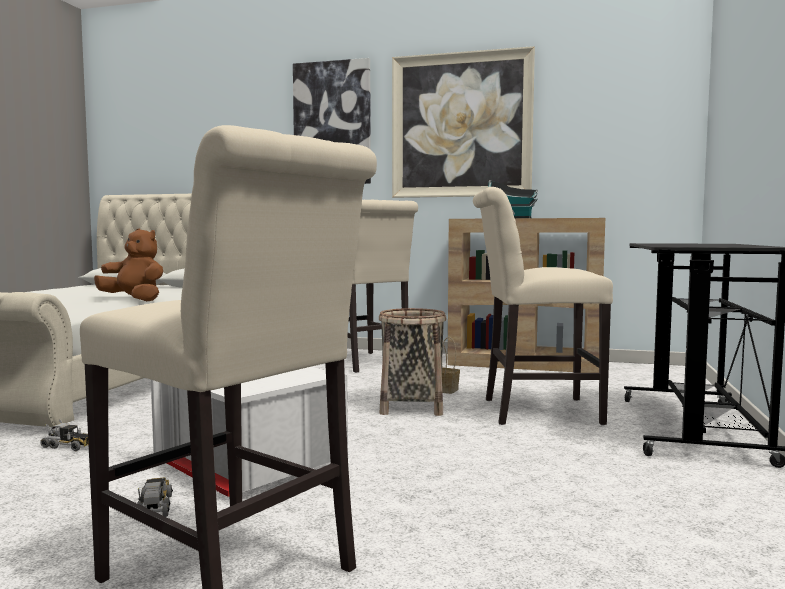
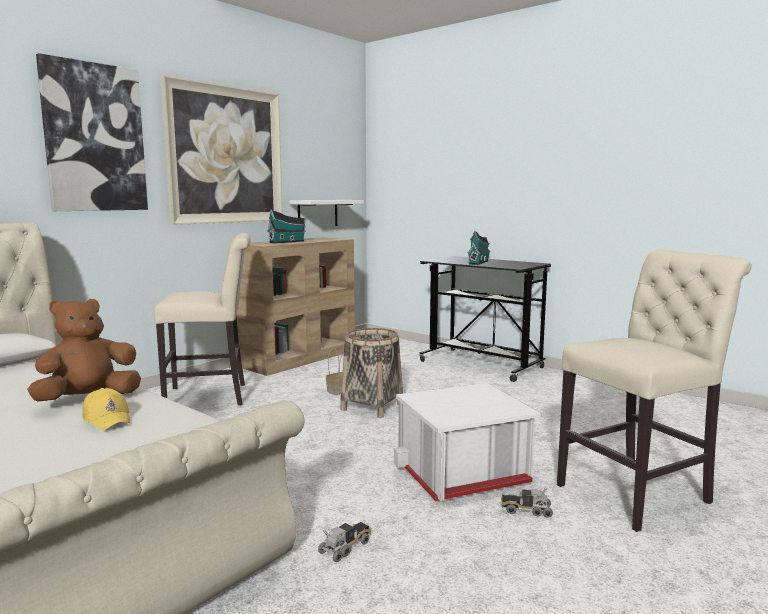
camera: 65 degrees left, 5 degrees up
(89, 304) = (107, 418): none -> yellow cap
(533, 411) = (418, 382): beige stool -> none
(598, 187) = (317, 213): none -> white shelf
(682, 244) = (479, 262): none -> toy house

